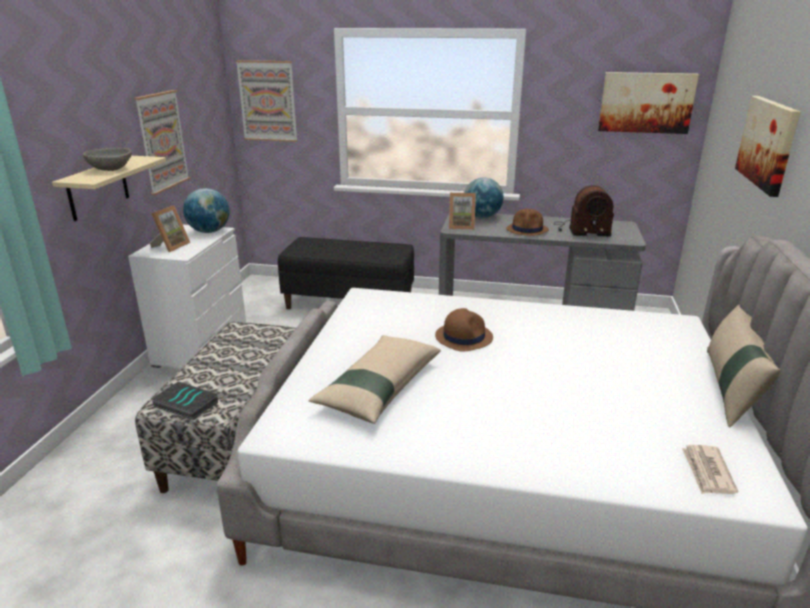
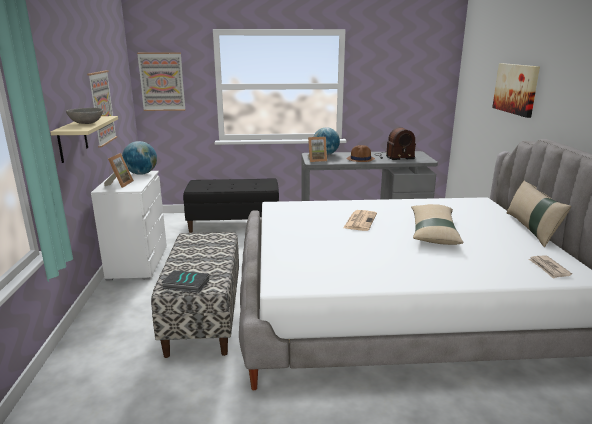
camera: 15 degrees left, 5 degrees down
(378, 387) = (328, 252): beige pillow -> beige pillow (433, 232)
(463, 337) = (360, 220): brown hat -> newspaper
(646, 102) = (421, 75): picture -> none

